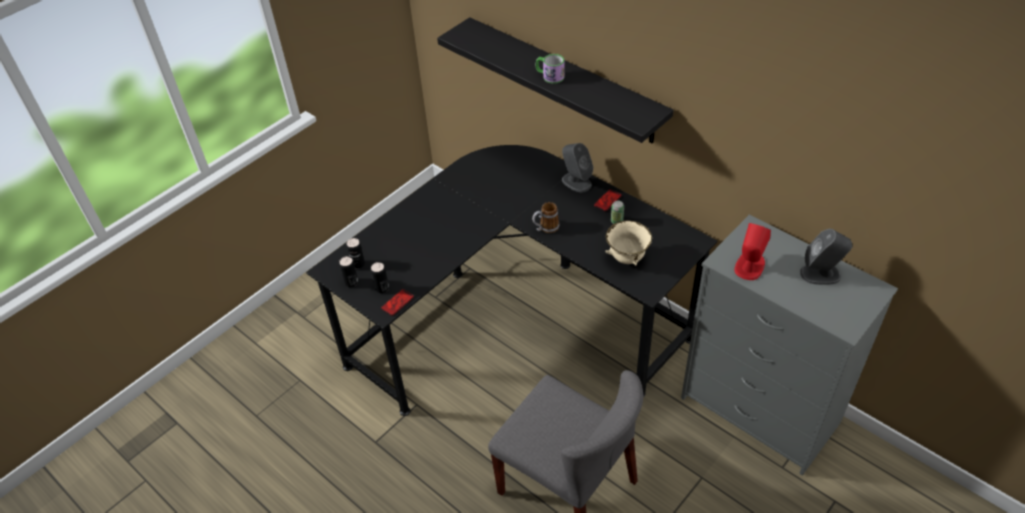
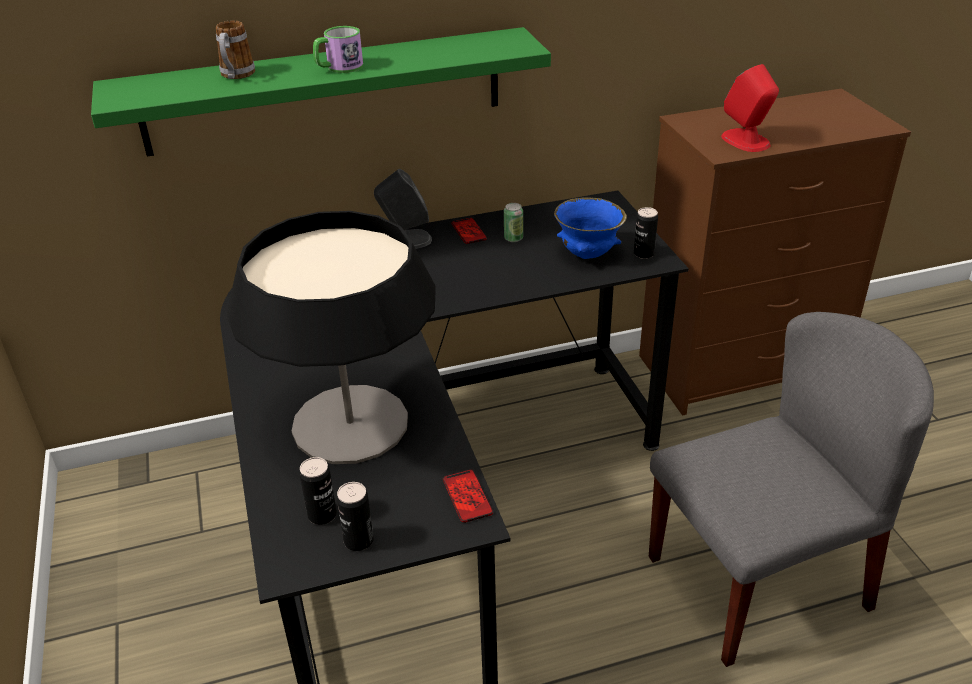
camera: 60 degrees left, 10 degrees down
(382, 288) = (414, 504): can -> can (643, 254)
(417, 242) = (350, 424): none -> table lamp
(545, 228) = (464, 294): mug -> mug (236, 76)
(564, 80) = (324, 91): black shelf -> green shelf
(626, 258) = (587, 255): beige bowl -> blue bowl
(760, 410) = (741, 366): grey dresser -> brown dresser
(821, 274) = (791, 112): grey speaker -> none

